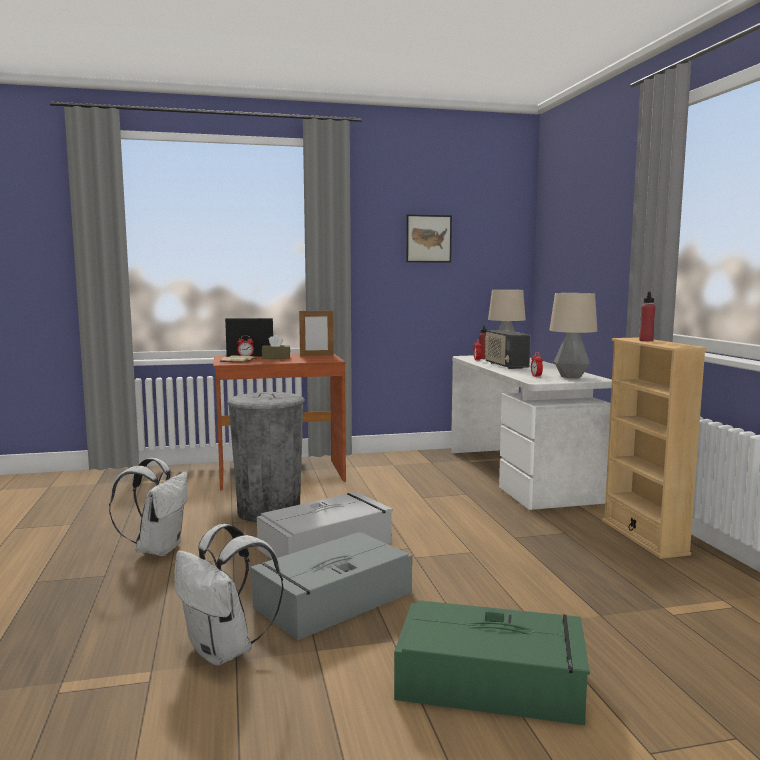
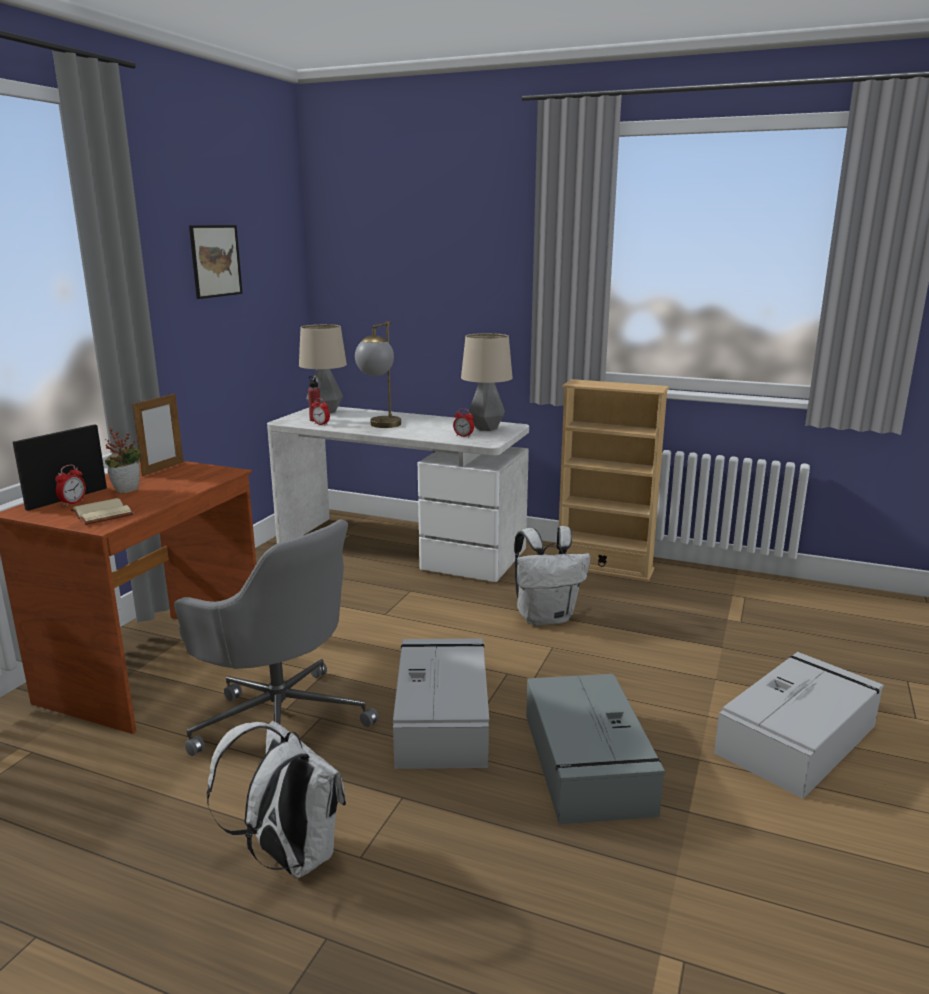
camera: 55 degrees left, 10 degrees up
(225, 651) = (649, 877): white backpack -> white backpack (546, 617)
(268, 511) = (280, 721): grey trash can -> grey office chair
(276, 358) = (127, 490): brown tissue box -> potted plant
(493, 682) = (797, 738): green storage box -> grey storage box
(505, 366) = (381, 427): radio -> table lamp
(646, 340) = (603, 384): red bottle -> none

